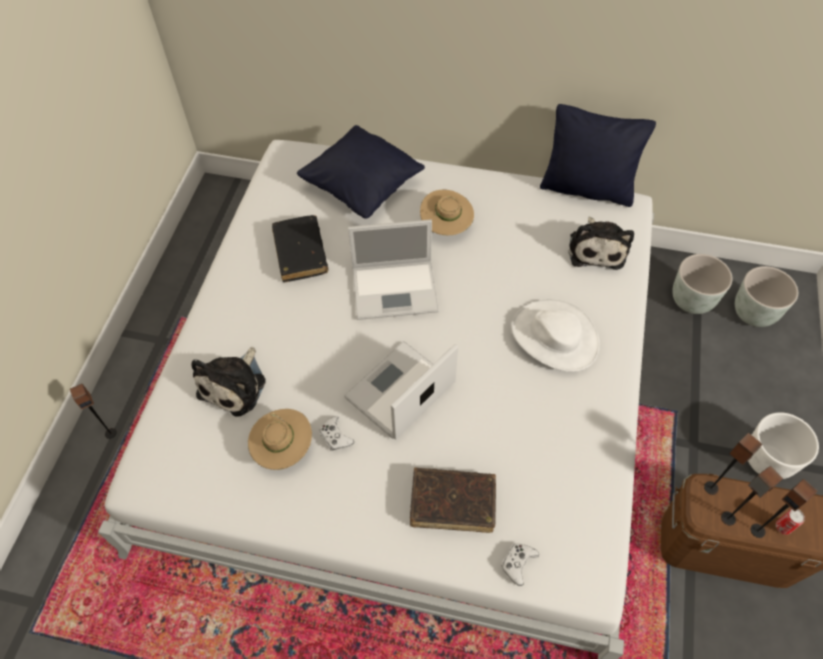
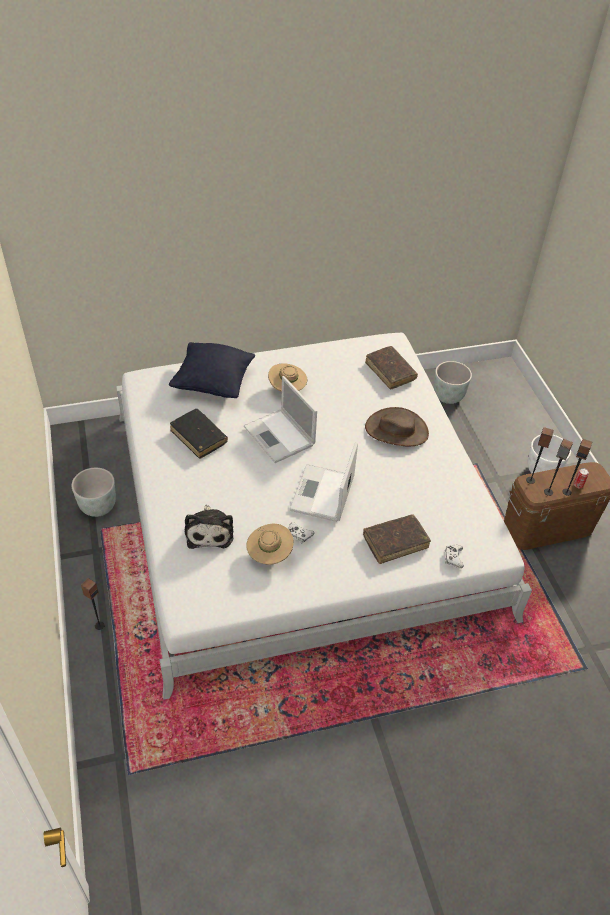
camera: 30 degrees left, 10 degrees down
(396, 289) = (280, 436): laptop -> laptop turned 90 degrees clockwise
(554, 337) = (396, 430): white hat -> brown hat
(587, 188) = (362, 339): black pillow -> none
(596, 248) = (390, 371): plush toy -> brown book
(753, 314) = (488, 392): grey planter -> grey planter (98, 507)

